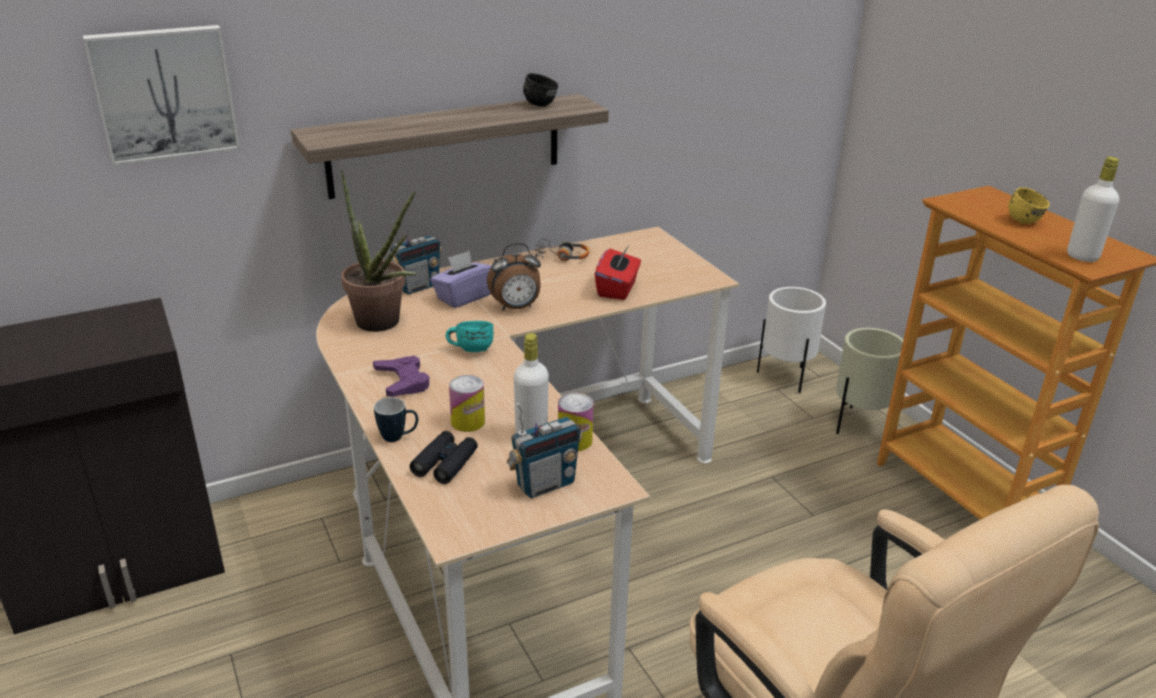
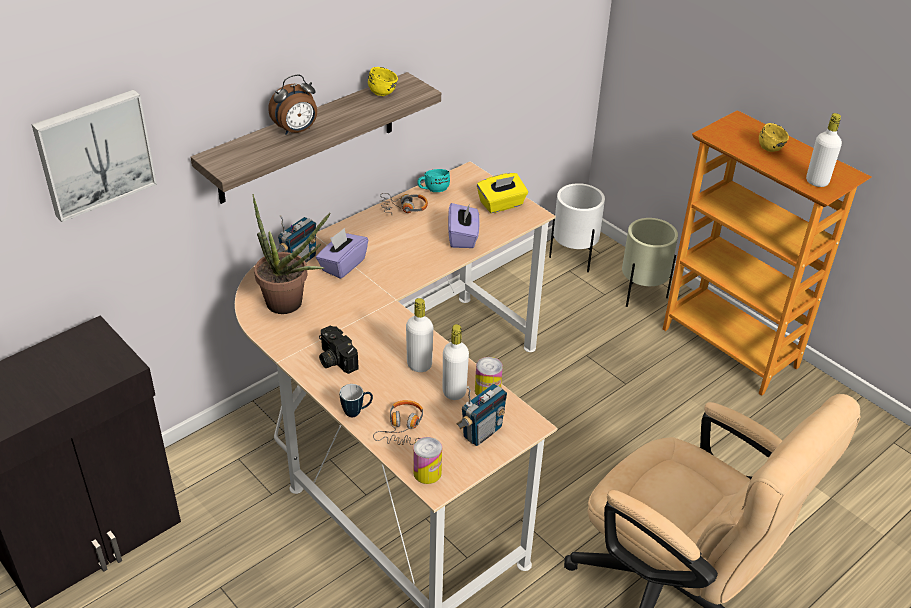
camera: 15 degrees left, 10 degrees up
(402, 381) = (334, 359): purple game controller -> camera
(445, 463) = (402, 428): black binoculars -> headphones
(468, 422) = (402, 388): can -> can (427, 473)
(470, 349) = (372, 318): turquoise mug -> turquoise mug (433, 189)
(502, 401) = (419, 365): none -> white bottle
(516, 308) = (390, 270): alarm clock -> alarm clock (296, 131)
(542, 103) = (383, 91): black mug -> yellow mug
(617, 289) = (463, 237): red tissue box -> purple tissue box
(677, 266) = (501, 204): none -> yellow tissue box

